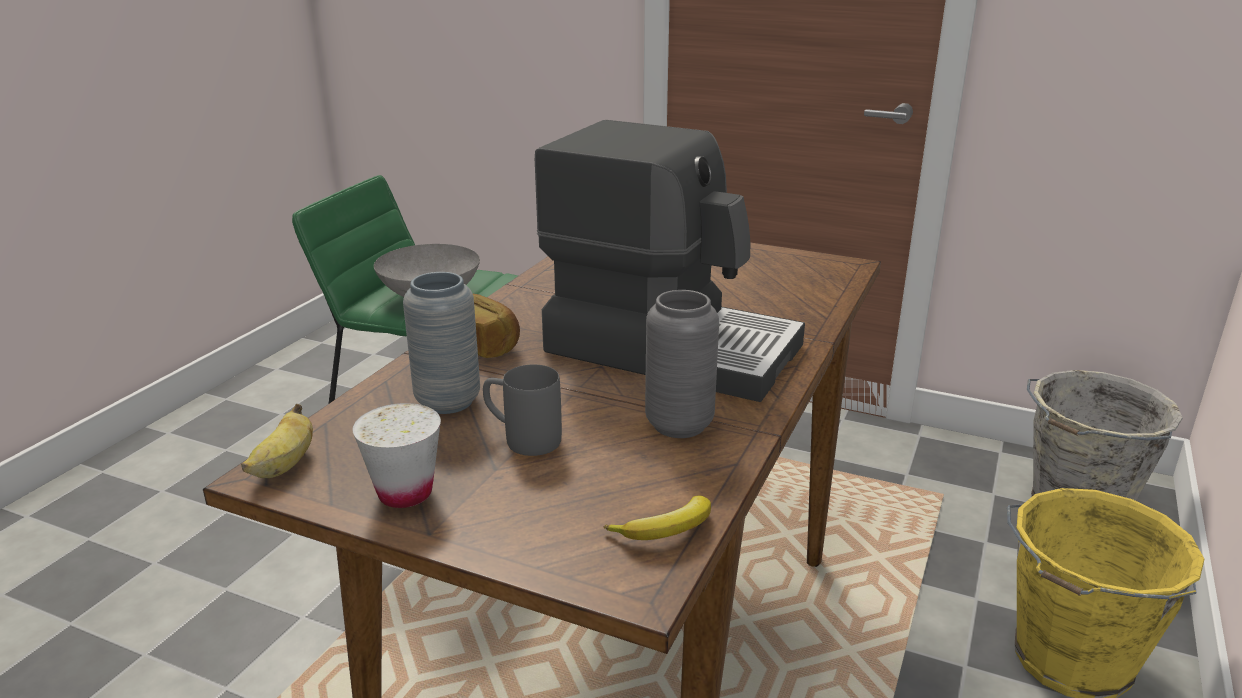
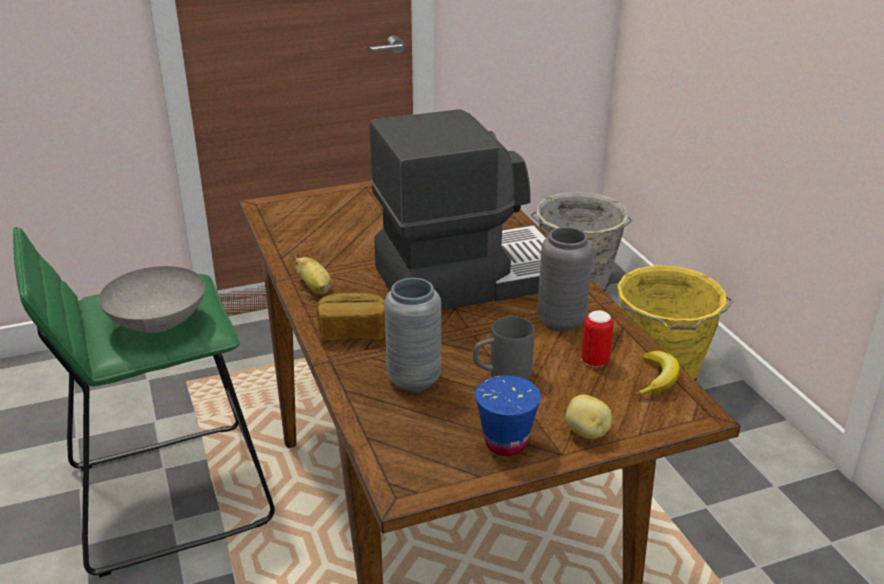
camera: 45 degrees left, 5 degrees up
(284, 466) = (403, 475): banana -> banana (315, 288)
(405, 493) = (505, 443): white cup -> blue cup
(489, 531) = (586, 433): none -> potato
(636, 476) = (594, 361): none -> can

